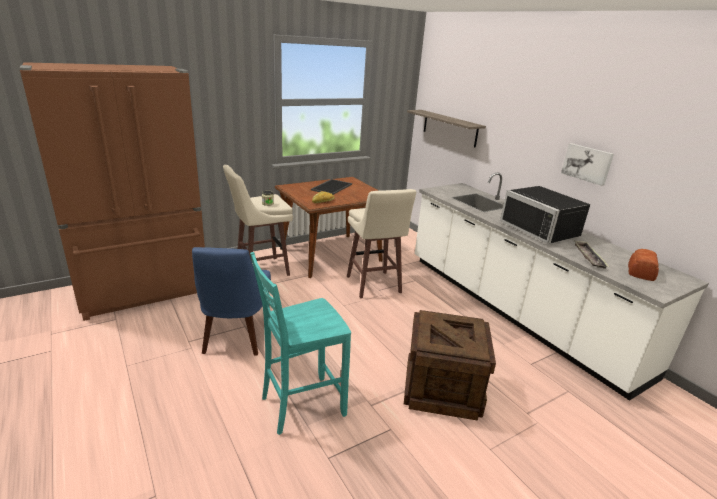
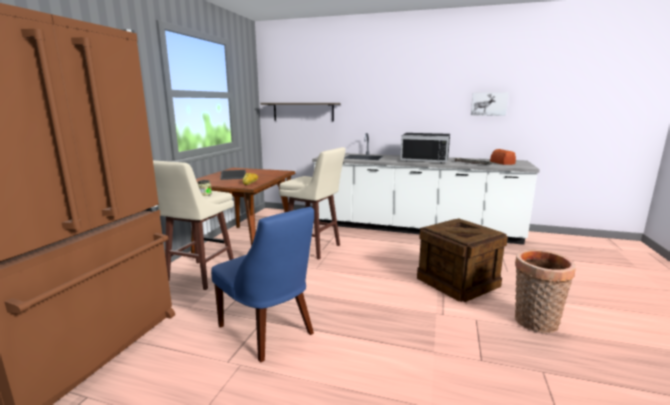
camera: 40 degrees left, 10 degrees down
(300, 405) = (406, 343): turquoise chair -> none
(440, 472) = (534, 323): none -> basket
(587, 163) = (432, 110): picture -> picture (488, 104)

